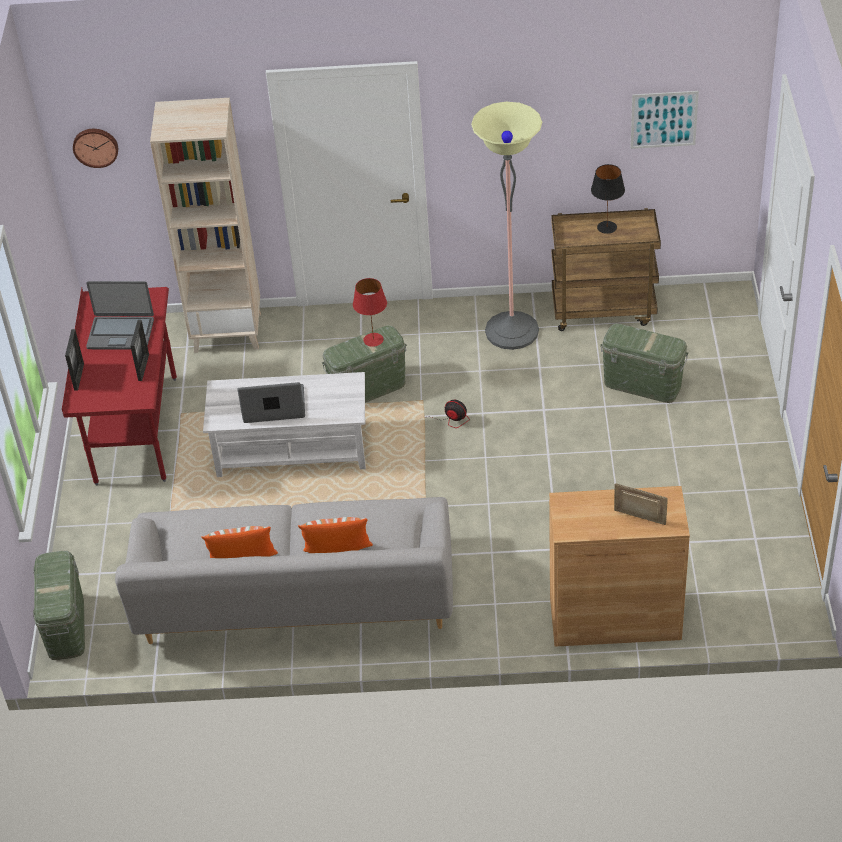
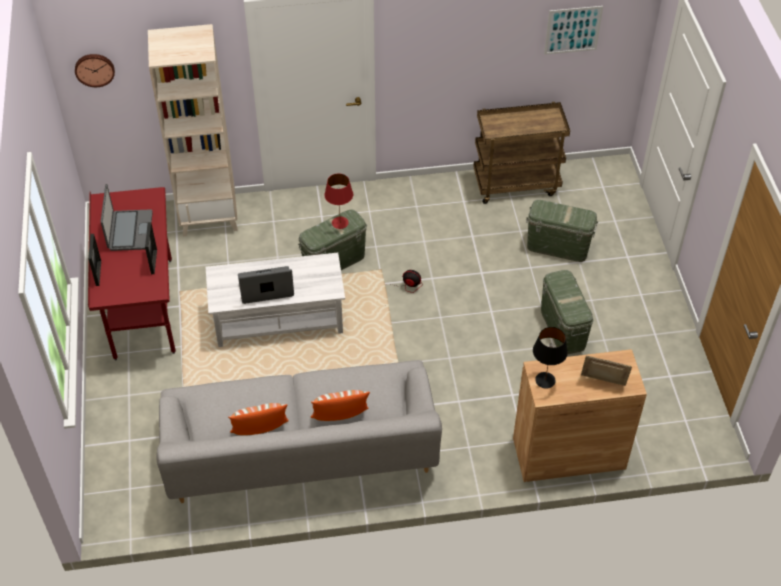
camera: 10 degrees left, 5 degrees up
(66, 626) = (106, 491): green storage box -> green storage box (563, 328)
(121, 333) = (129, 231): laptop -> laptop turned 90 degrees counterclockwise
(512, 331) = (445, 205): floor lamp -> none
(607, 227) = (523, 119): black table lamp -> black table lamp (545, 380)

